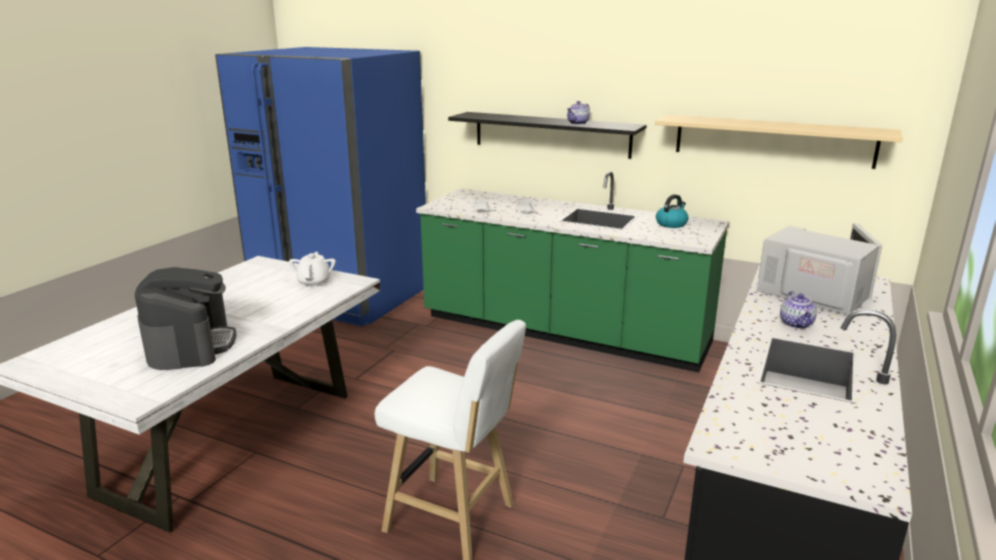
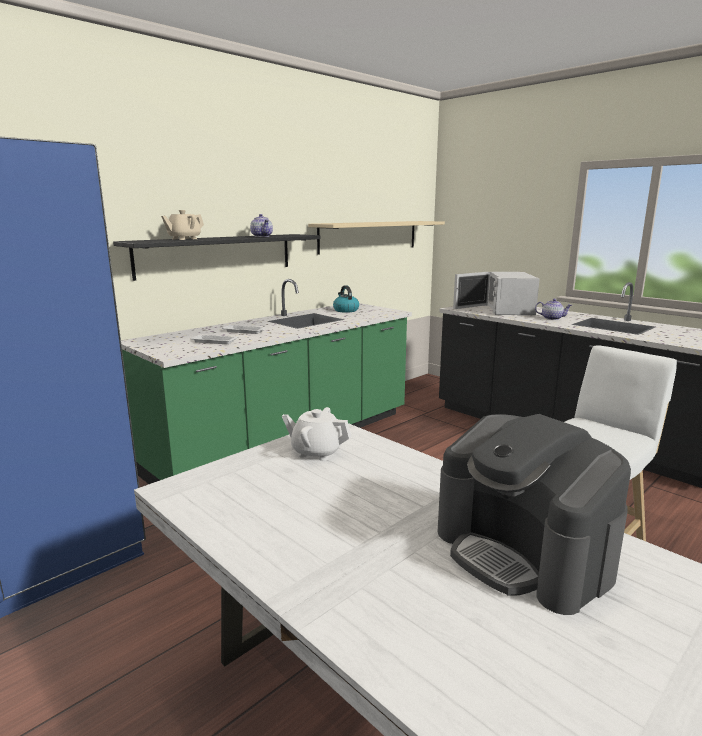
camera: 70 degrees left, 5 degrees down
(191, 345) = (523, 552): coffee machine -> coffee machine turned 135 degrees counterclockwise
(507, 117) = (184, 239): none -> beige teapot
(816, 294) = (505, 310): white microwave -> white microwave turned 60 degrees counterclockwise

